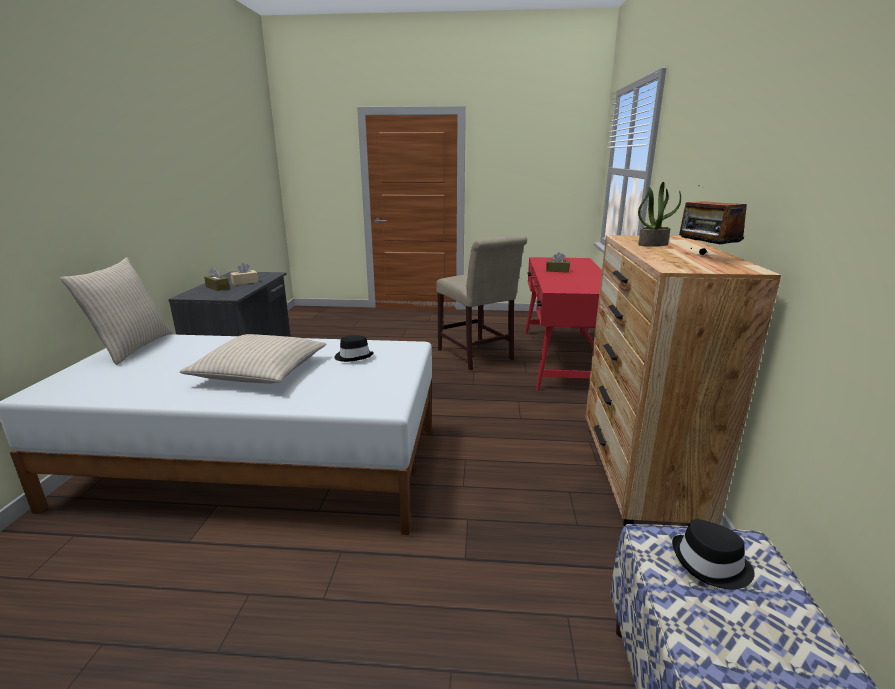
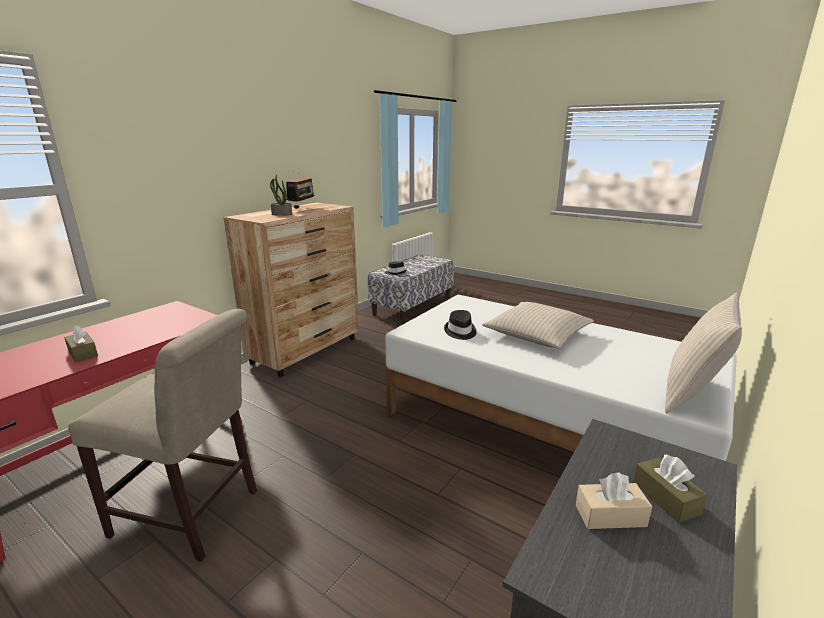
camera: 150 degrees left, 0 degrees up
(477, 356) = (192, 515): beige chair -> beige chair turned 105 degrees clockwise

